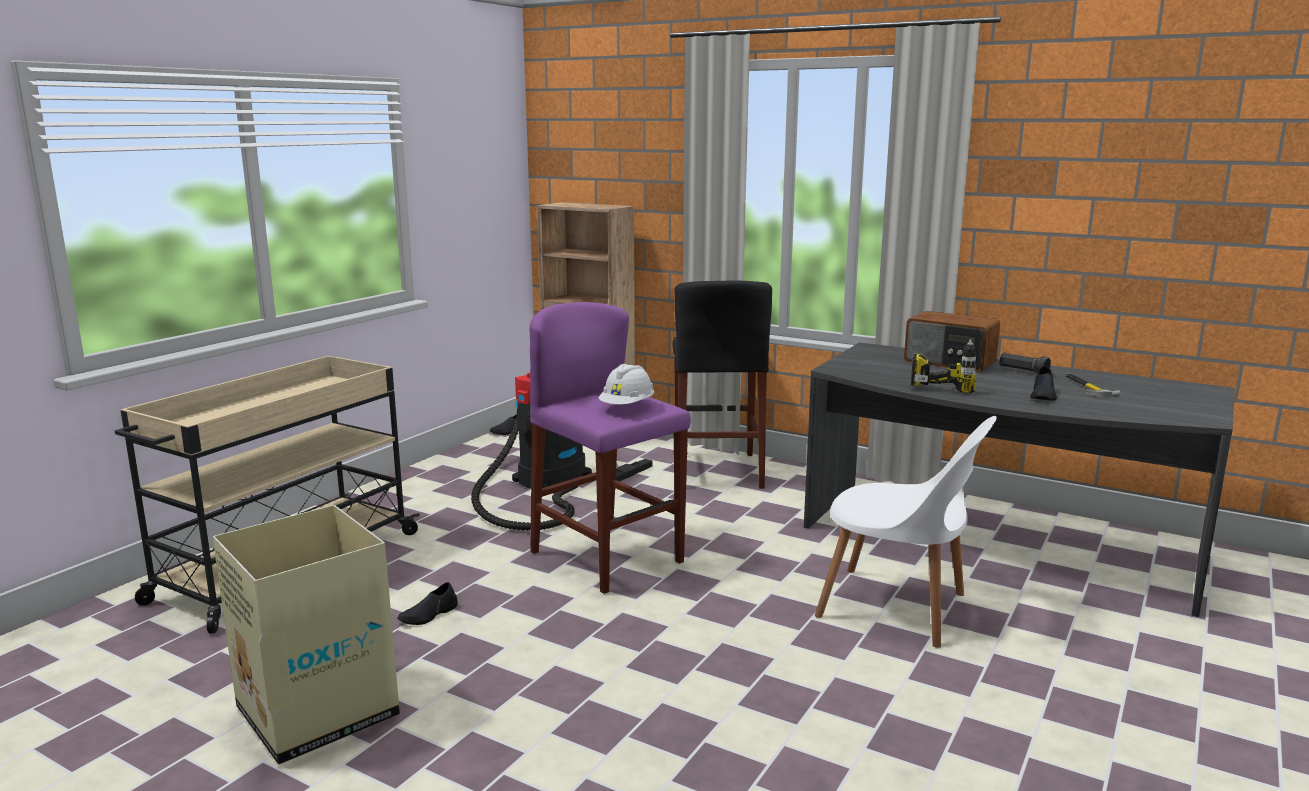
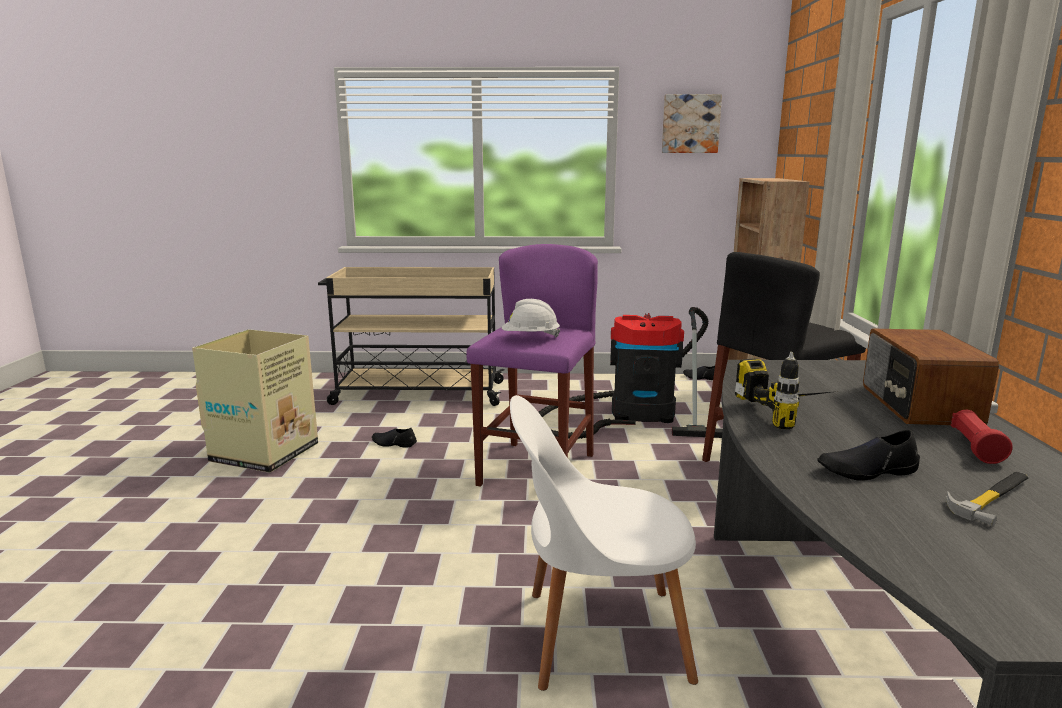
camera: 60 degrees right, 0 degrees up
(464, 146) = (690, 124): none -> picture
(898, 608) = (598, 636): white chair -> white chair turned 90 degrees clockwise
(1022, 372) = (975, 448): black flashlight -> red flashlight

